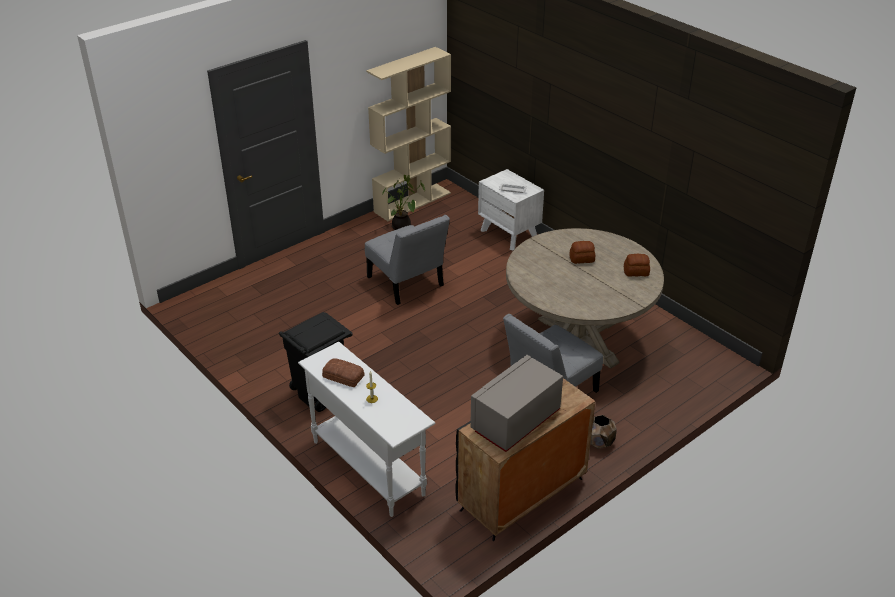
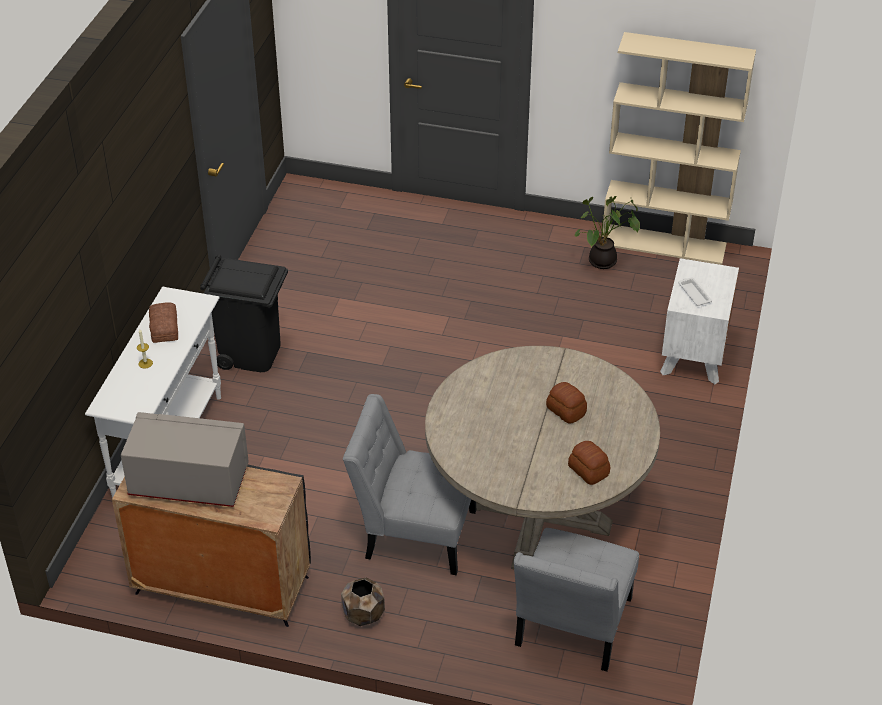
camera: 55 degrees right, 5 degrees up
(407, 284) = (497, 321): grey chair -> grey chair (571, 628)

